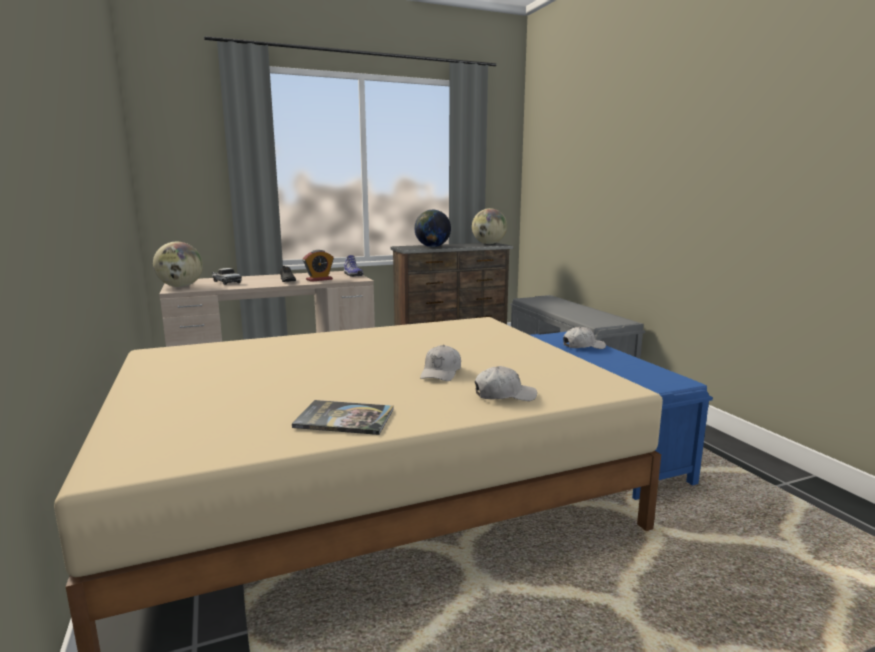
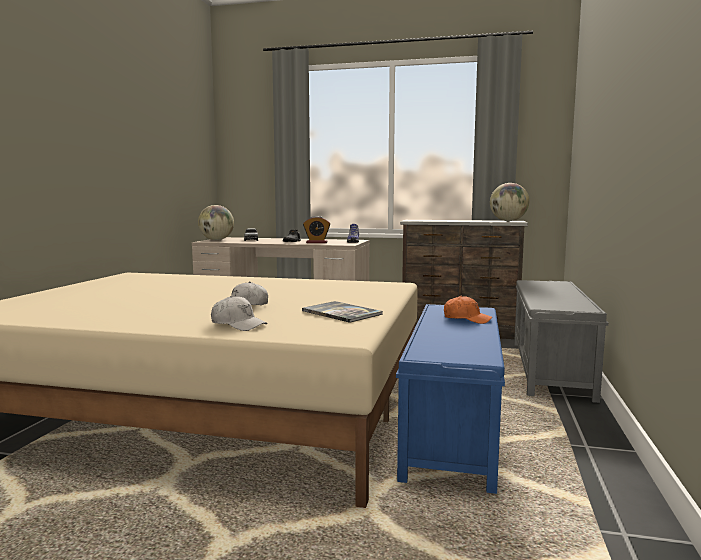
camera: 35 degrees right, 5 degrees down
(345, 419) = (106, 316): book -> book (342, 313)
(432, 247) = (438, 220): globe -> none
(583, 346) = (466, 319): white cap -> orange cap

